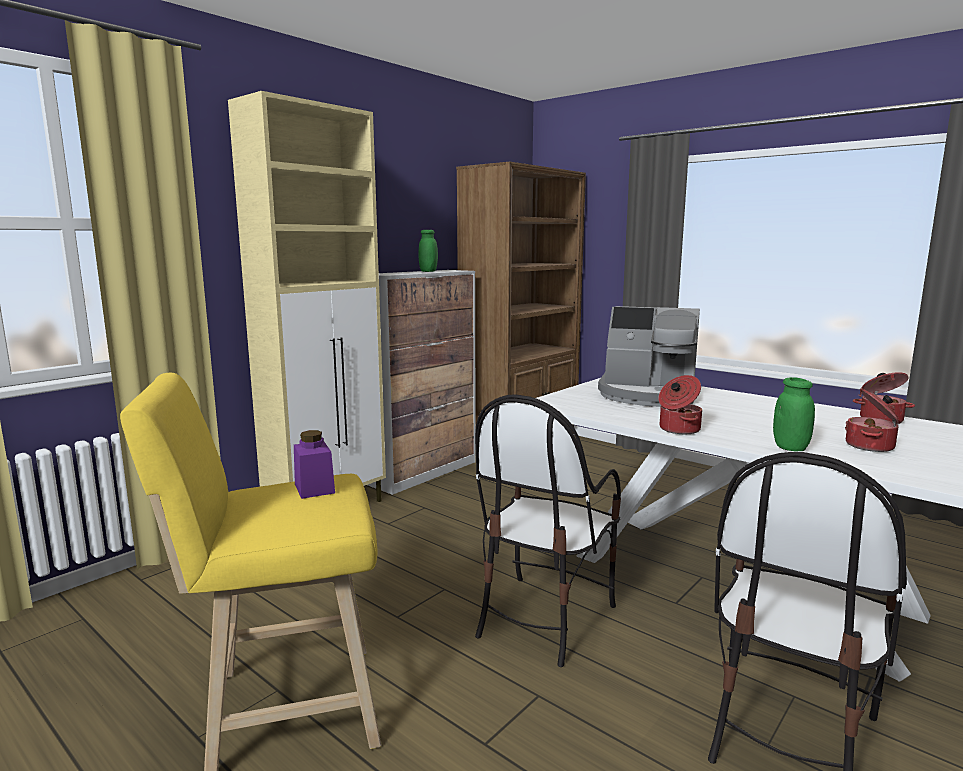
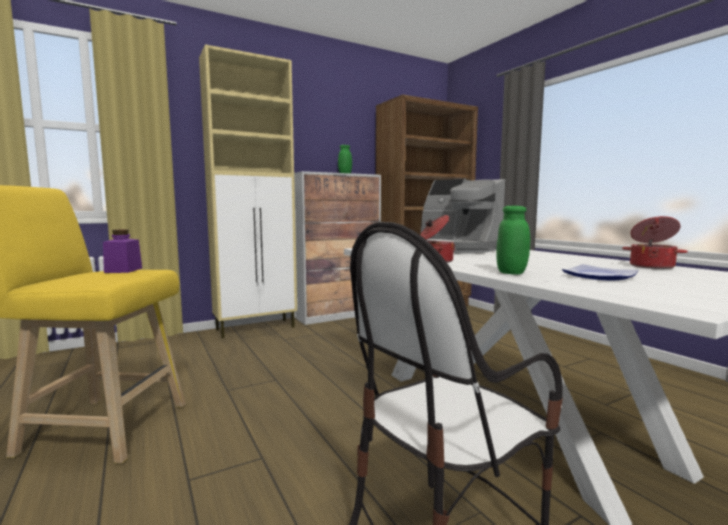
camera: 20 degrees right, 5 degrees down
(543, 618) = (323, 408): chair -> none
(871, 446) = (600, 276): cooking pot -> plate

